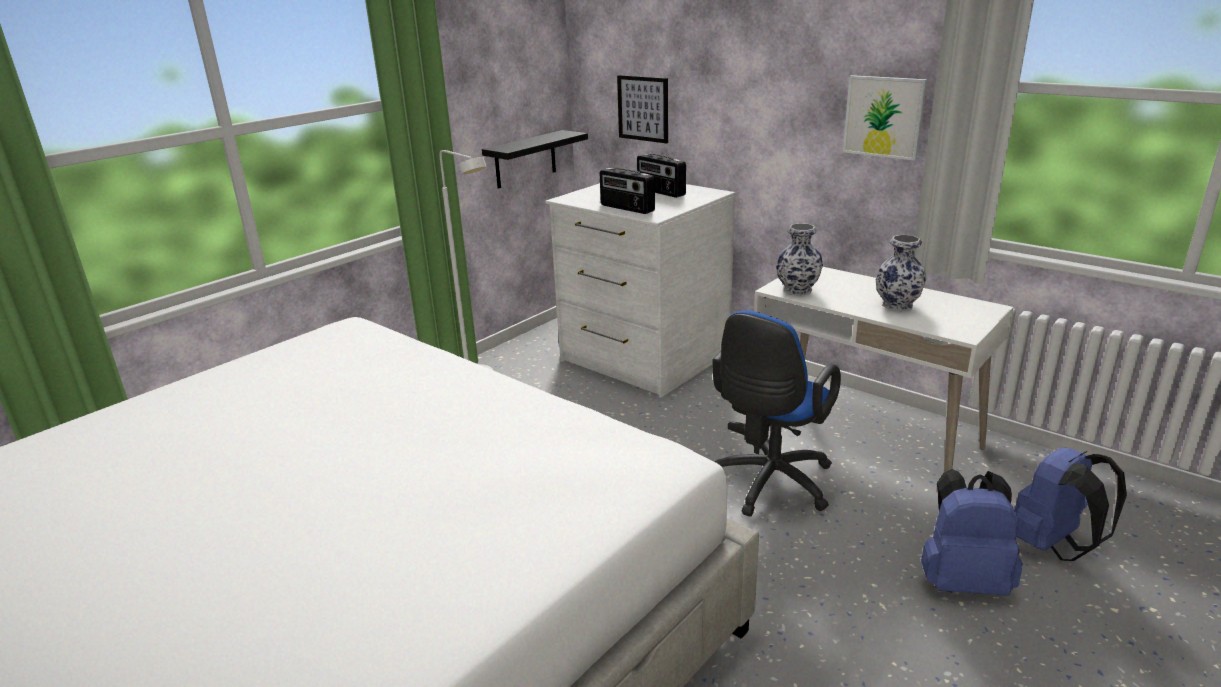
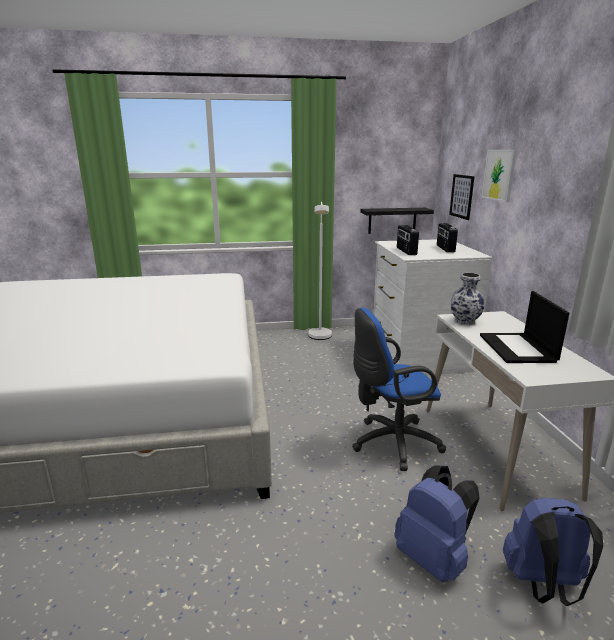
camera: 40 degrees right, 5 degrees down
(884, 117) = (577, 207): picture -> picture (499, 175)
(898, 305) = (518, 348): vase -> laptop

